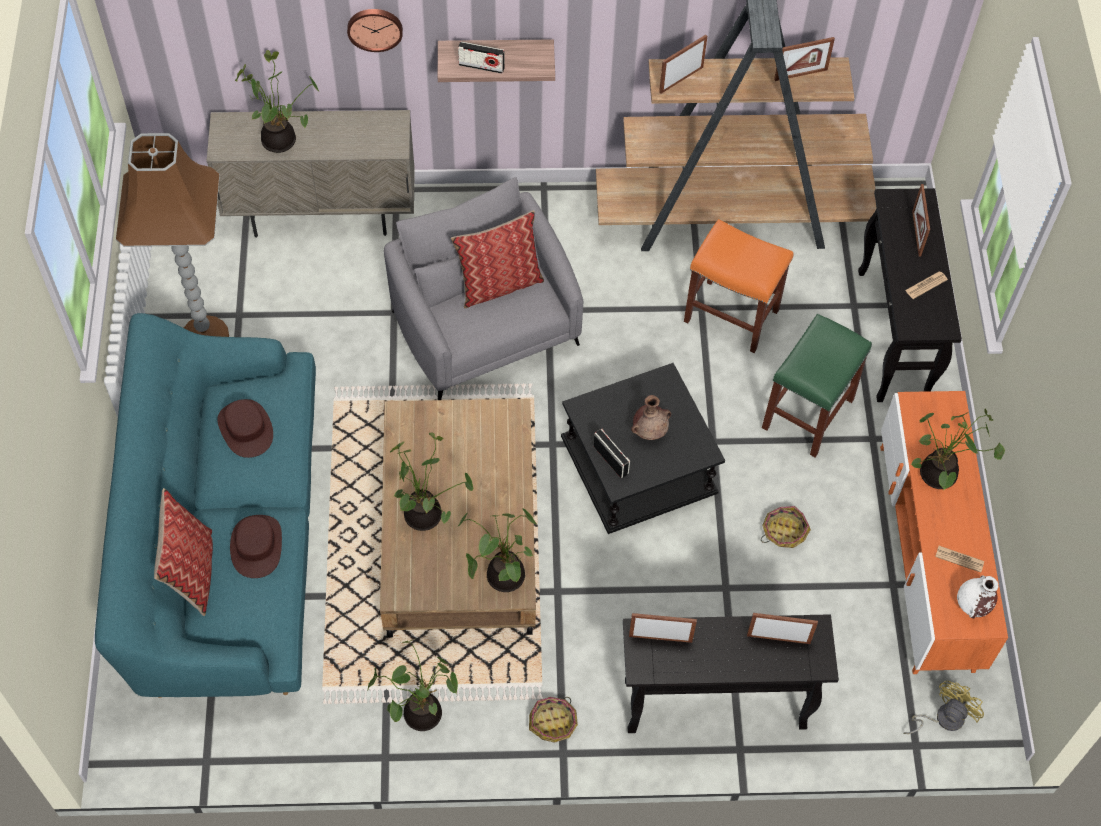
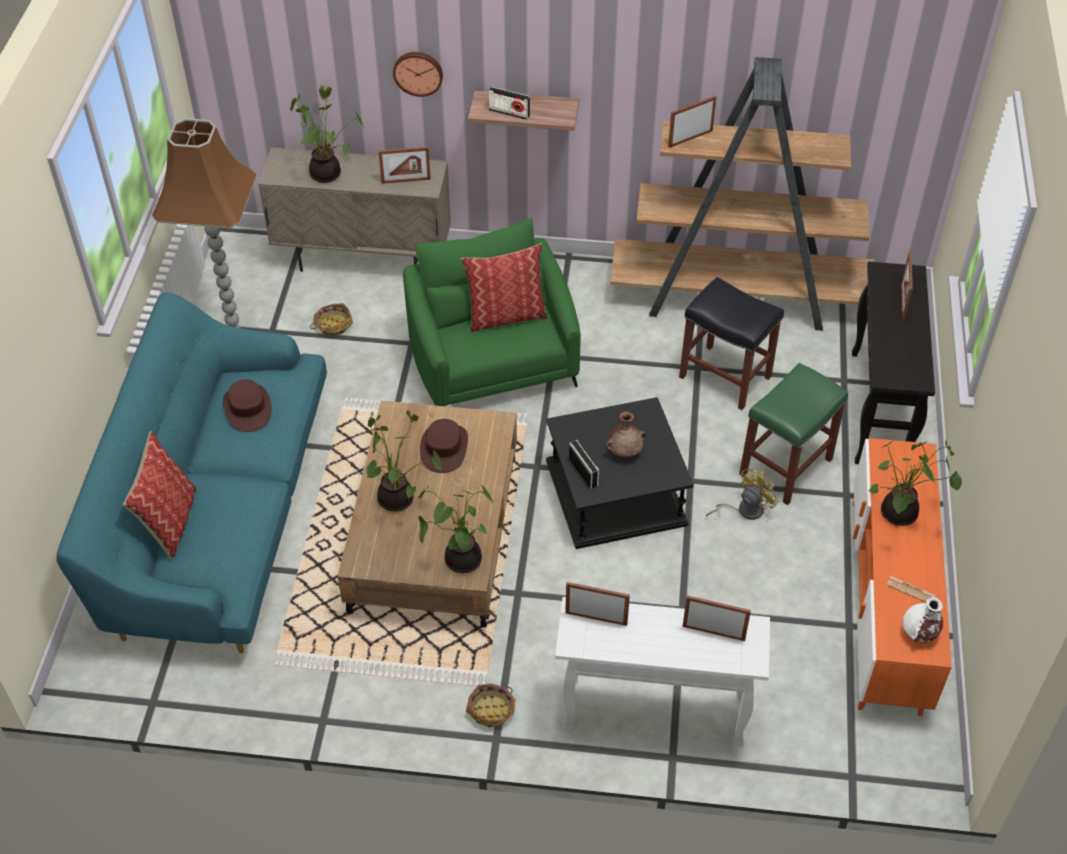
camera: 10 degrees right, 10 degrees down
(256, 546) = (234, 506): brown hat -> brown hat (444, 448)
(421, 711) = (365, 683): potted plant -> none
(485, 326) = (493, 362): grey armchair -> green armchair
(713, 705) = (652, 713): black console table -> white console table
(732, 316) = (726, 377): orange stool -> black stool
(783, 531) = (747, 566): basket -> basket (333, 325)
(800, 74) = (803, 144): picture frame -> picture frame (406, 181)
(926, 285) = (906, 344): newspaper -> none
(943, 718) = (883, 754): yellow fan -> yellow fan (744, 510)

